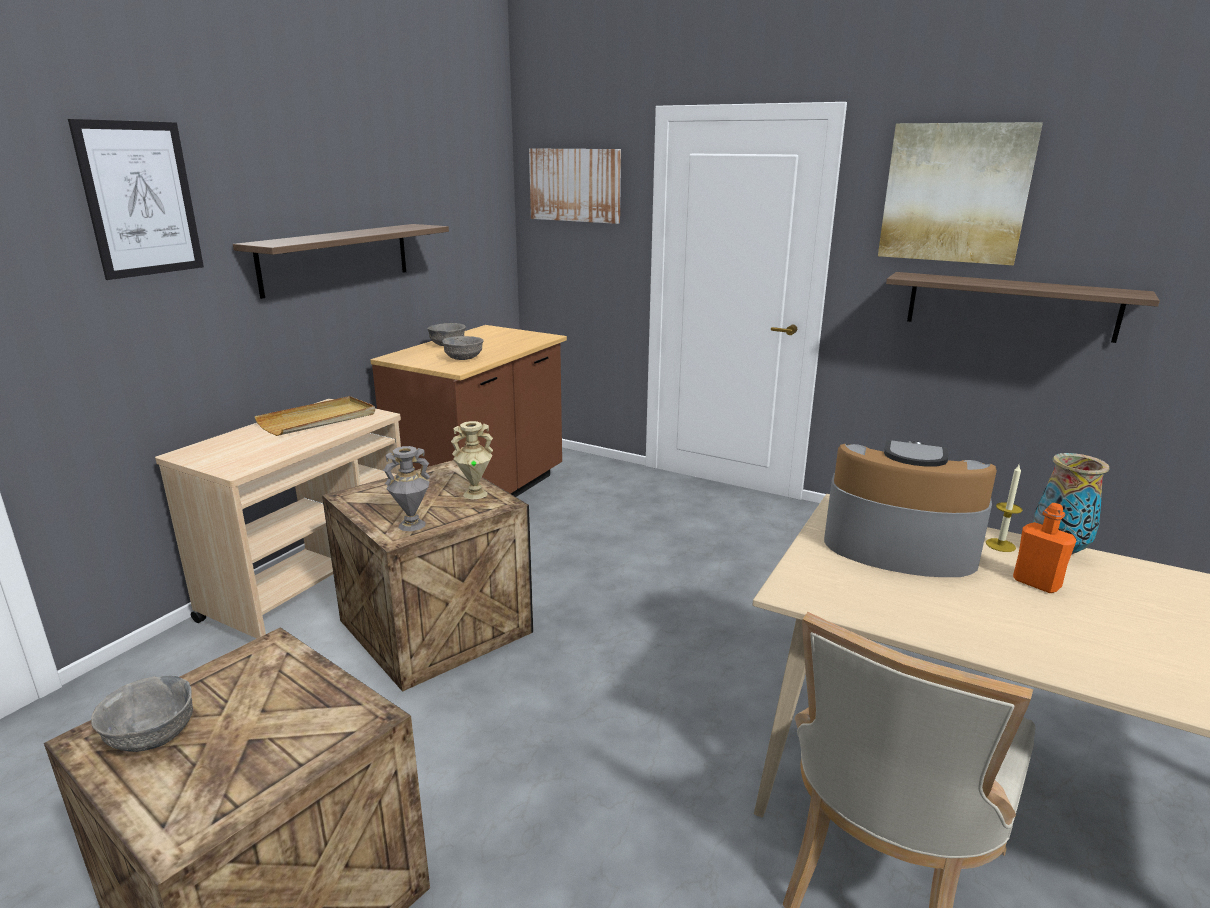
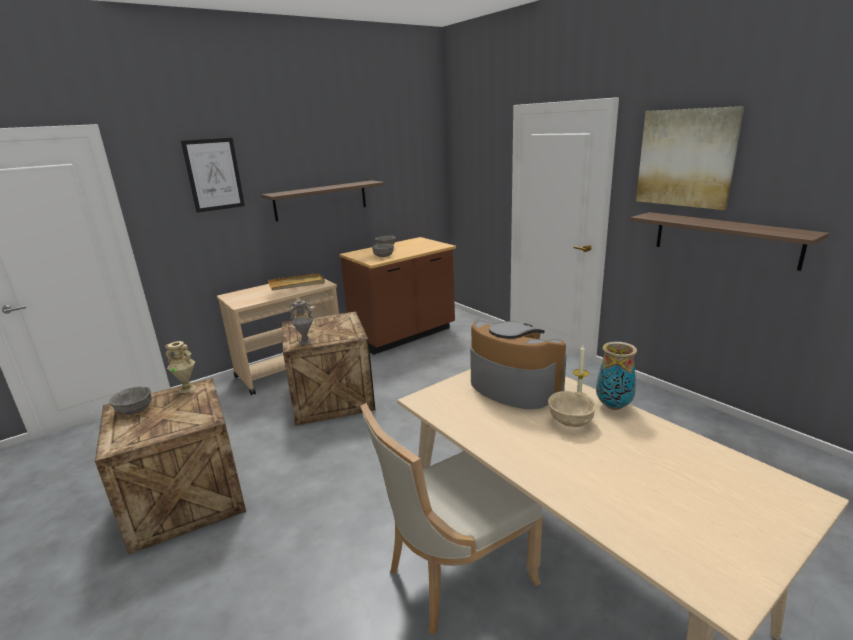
camera: 25 degrees right, 0 degrees up
(475, 494) = (348, 330): beige vase -> beige vase (187, 388)
(575, 185) = (474, 154): picture -> none
(1036, 583) = (570, 421): orange bottle -> beige bowl

